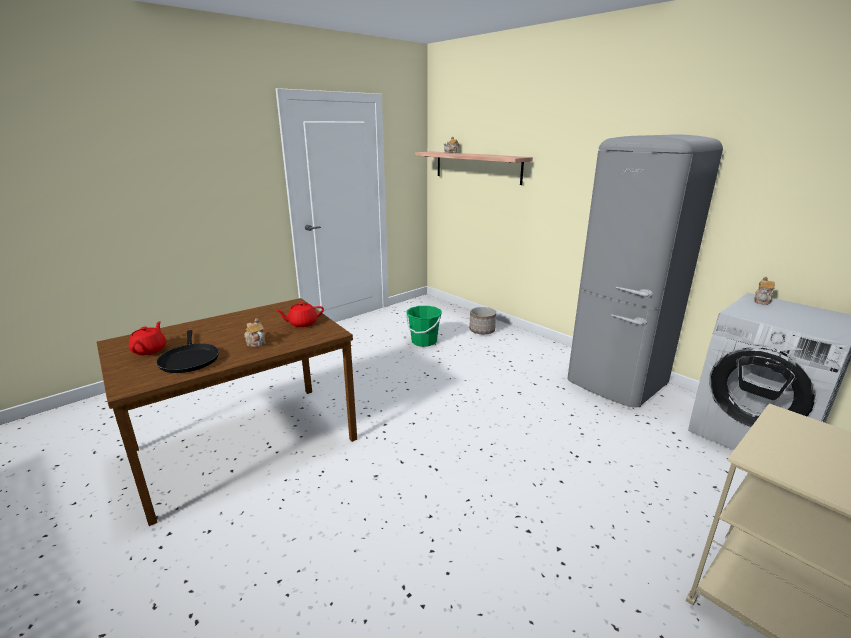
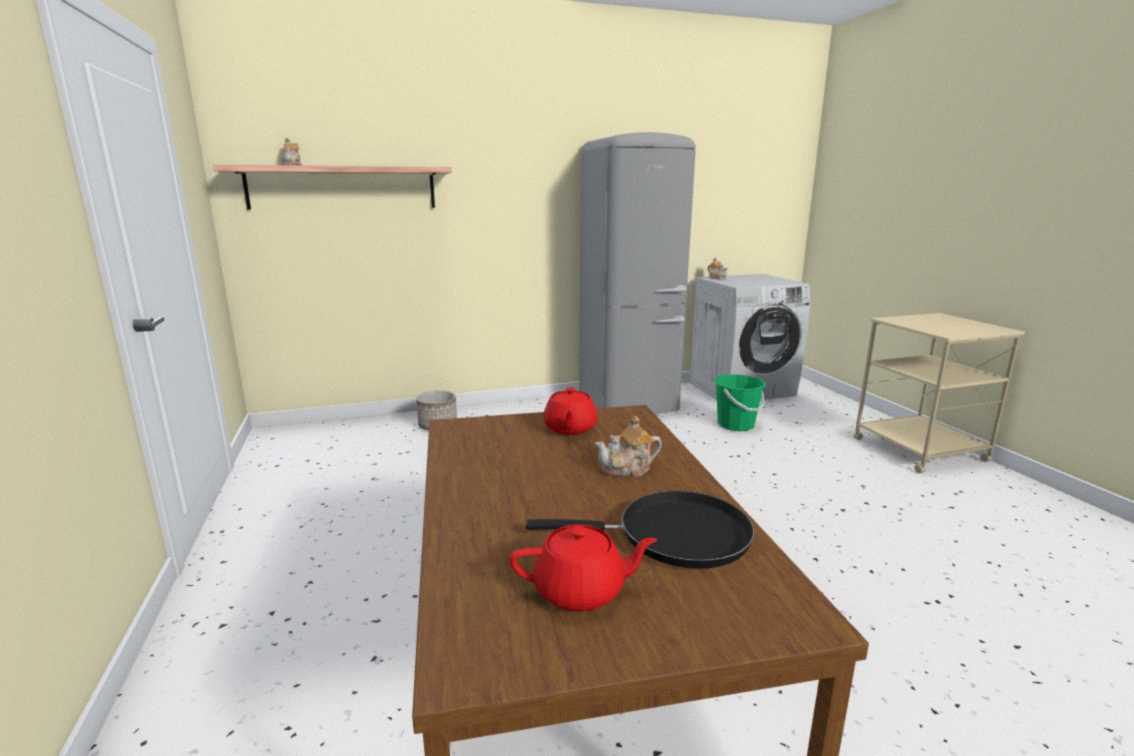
camera: 65 degrees left, 5 degrees down
(150, 350) = (581, 591): red teapot -> red teapot turned 150 degrees clockwise
(424, 341) = (411, 468): green bucket -> green bucket (736, 425)

